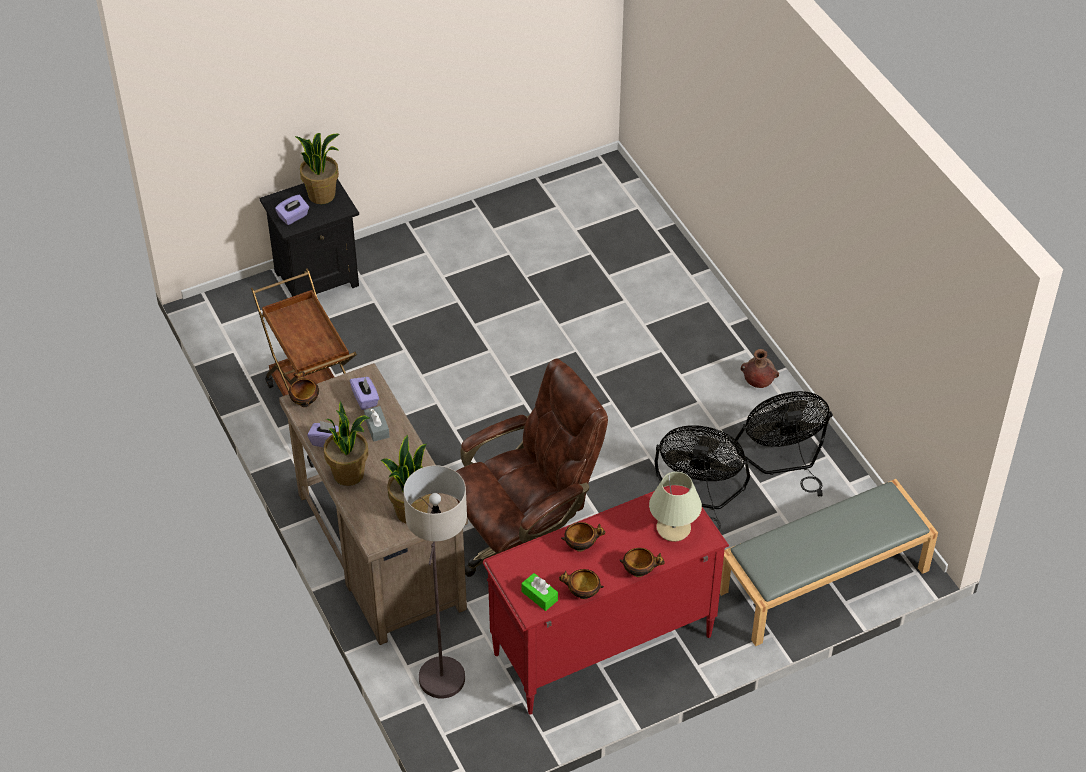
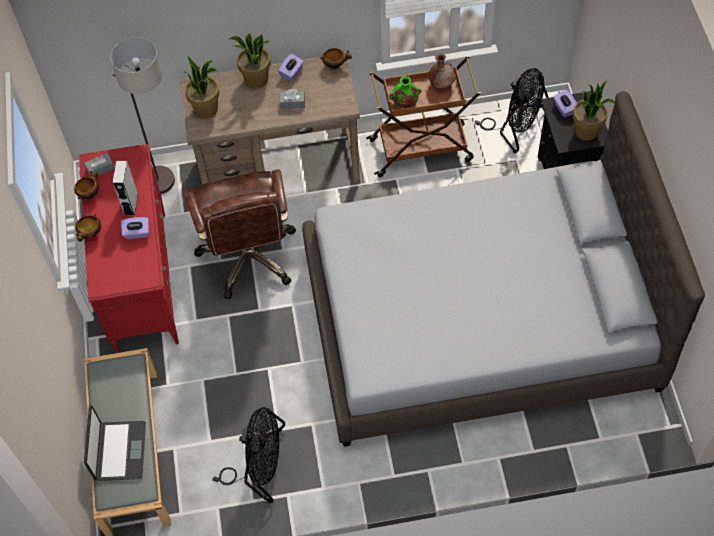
camera: 110 degrees right, 10 degrees up
(326, 349) = (404, 103): none -> green vase
(365, 399) = (323, 101): purple tissue box -> purple tissue box (137, 233)
(538, 318) = (479, 321): none -> grey bed
(539, 596) = (100, 168): green tissue box -> grey tissue box
(581, 546) = (131, 204): bowl -> grey speaker
(673, 528) = (119, 266): beige table lamp -> none
(700, 496) = (248, 387): black fan -> black fan (515, 125)
(758, 382) = (353, 472): brown vase -> brown vase (442, 84)
(858, 527) = (119, 451): none -> laptop

